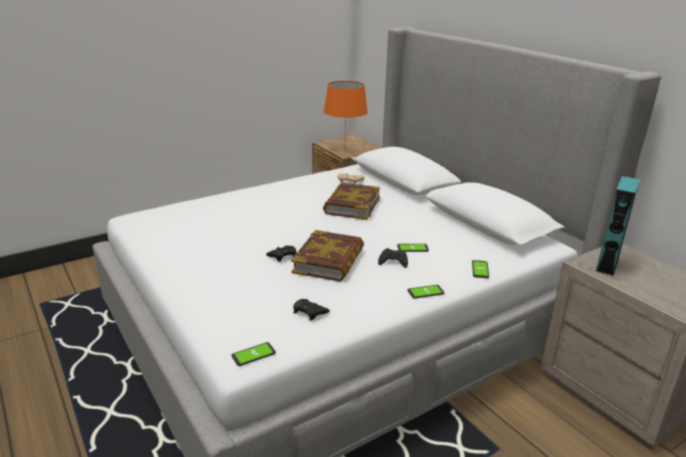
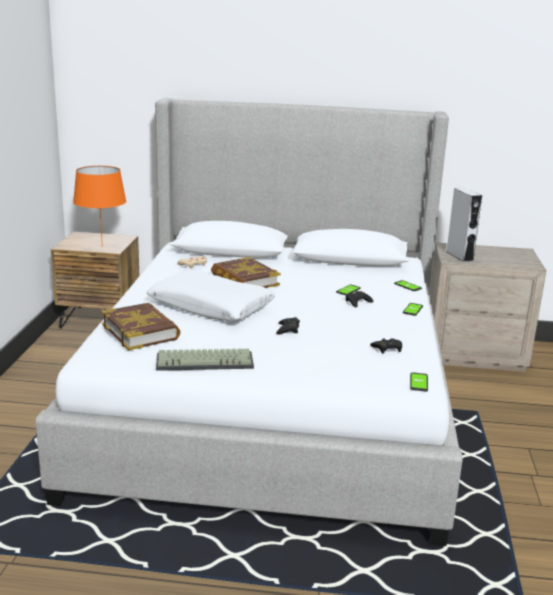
camera: 50 degrees left, 5 degrees down
(176, 250) = (205, 361): none -> keyboard
(278, 215) = (211, 307): none -> white pillow
(329, 261) = (324, 318): book -> book (140, 331)
(607, 264) = (459, 256): turquoise speaker -> grey speaker

